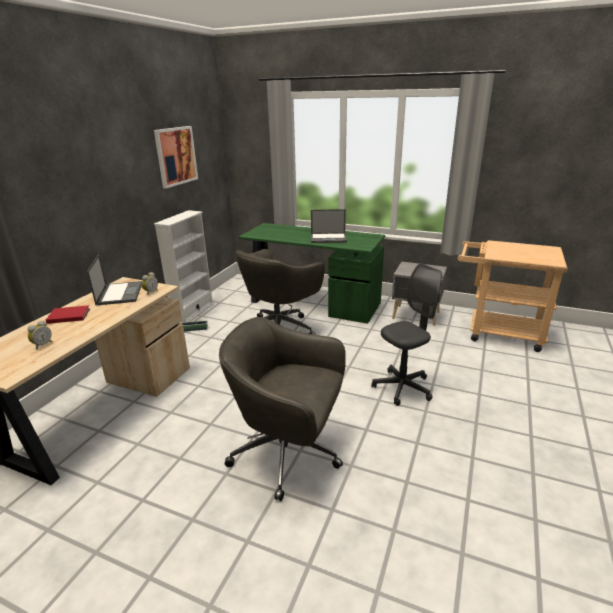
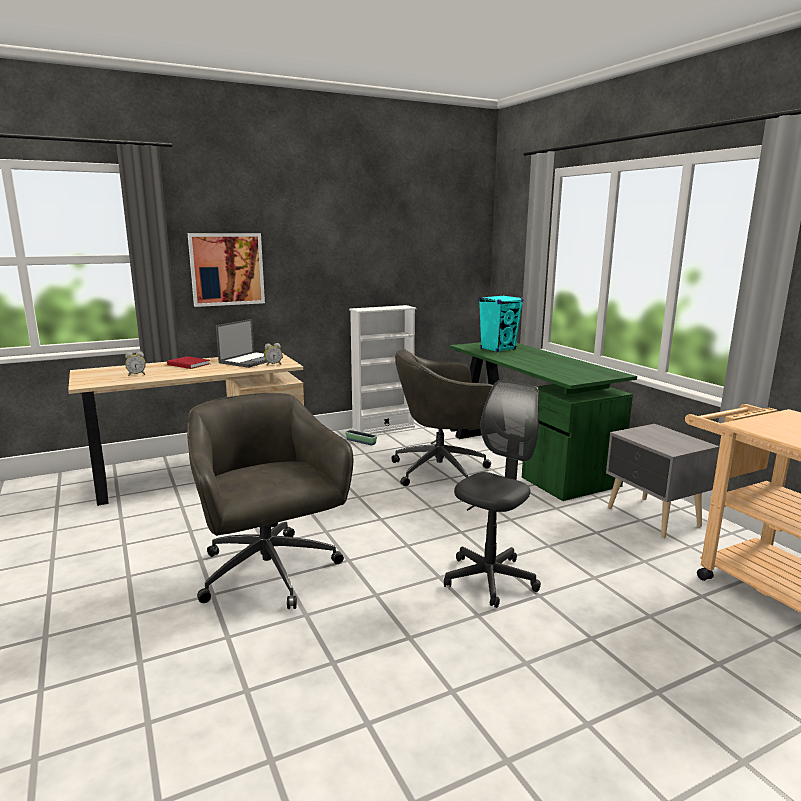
camera: 40 degrees right, 10 degrees down
(176, 156) = (402, 240): picture -> picture (227, 269)
(276, 232) = (498, 349): none -> turquoise speaker
(329, 238) = (547, 364): laptop -> none
(402, 388) = (490, 580): grey office chair -> grey office chair turned 60 degrees counterclockwise

